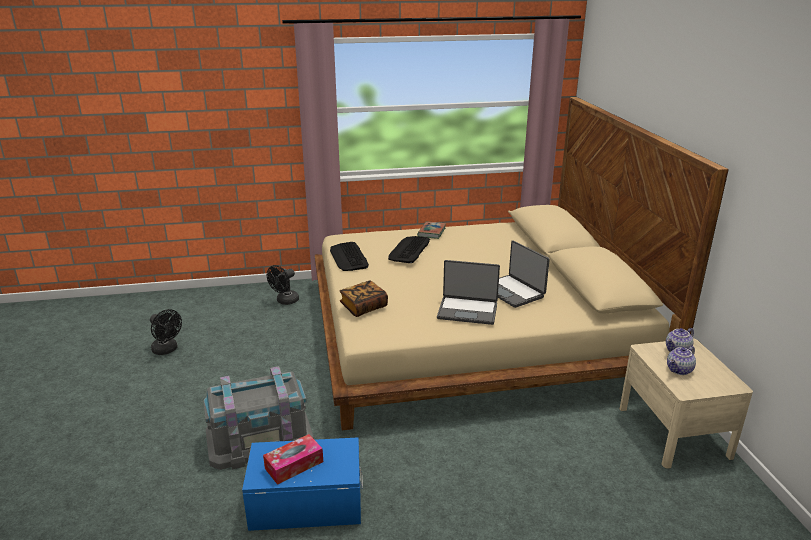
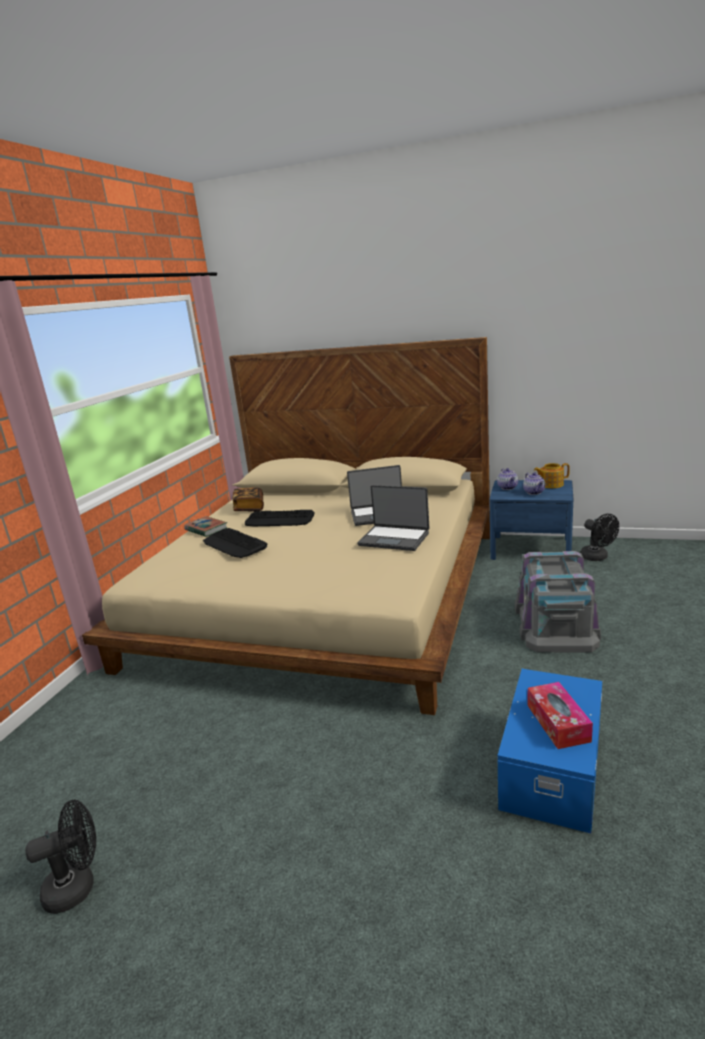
camera: 60 degrees left, 5 degrees down
(259, 437) = (408, 792): grey storage box -> grey storage box (554, 623)
(285, 301) = (101, 714): black fan -> black fan (597, 557)
(348, 257) = (197, 582): keyboard -> keyboard (279, 519)
(363, 307) = (332, 589): book -> book (249, 508)
(467, 311) = (394, 538): laptop -> laptop turned 75 degrees clockwise
(673, 432) = (531, 548): beige nightstand -> blue nightstand
(719, 378) = (551, 484): none -> teapot

